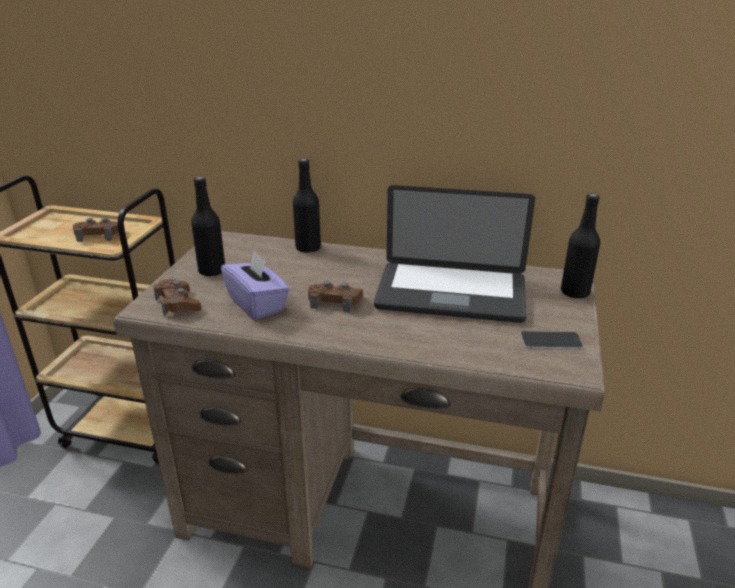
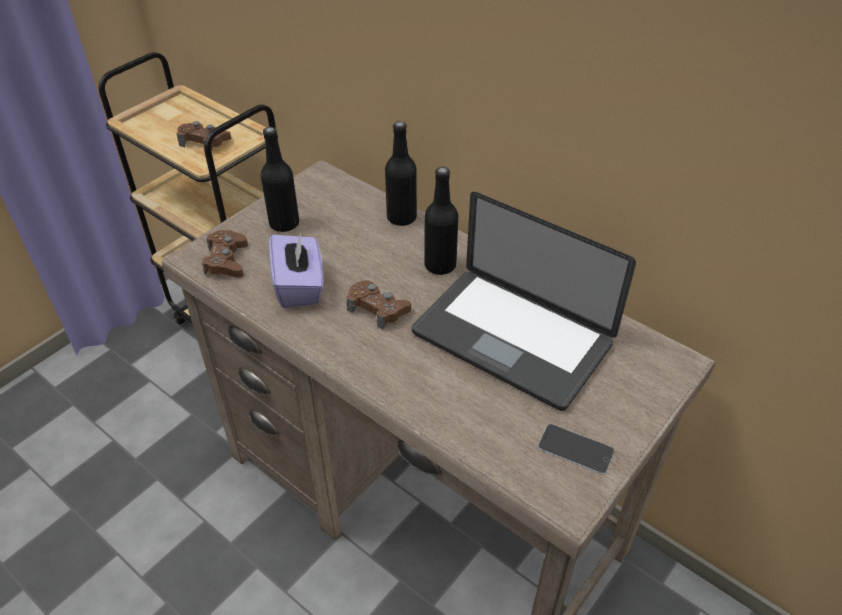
camera: 25 degrees right, 15 degrees up
(574, 292) = (663, 386): black bottle -> black bottle (440, 265)

